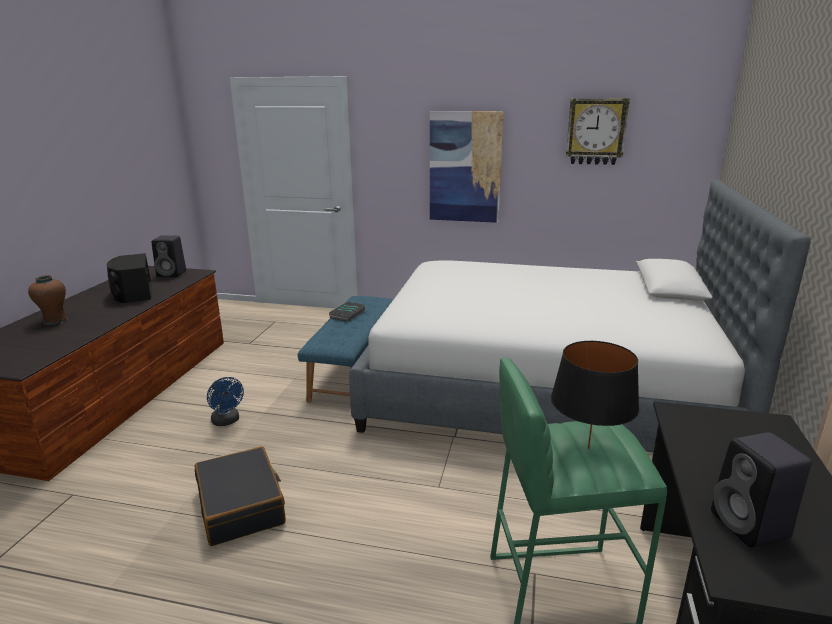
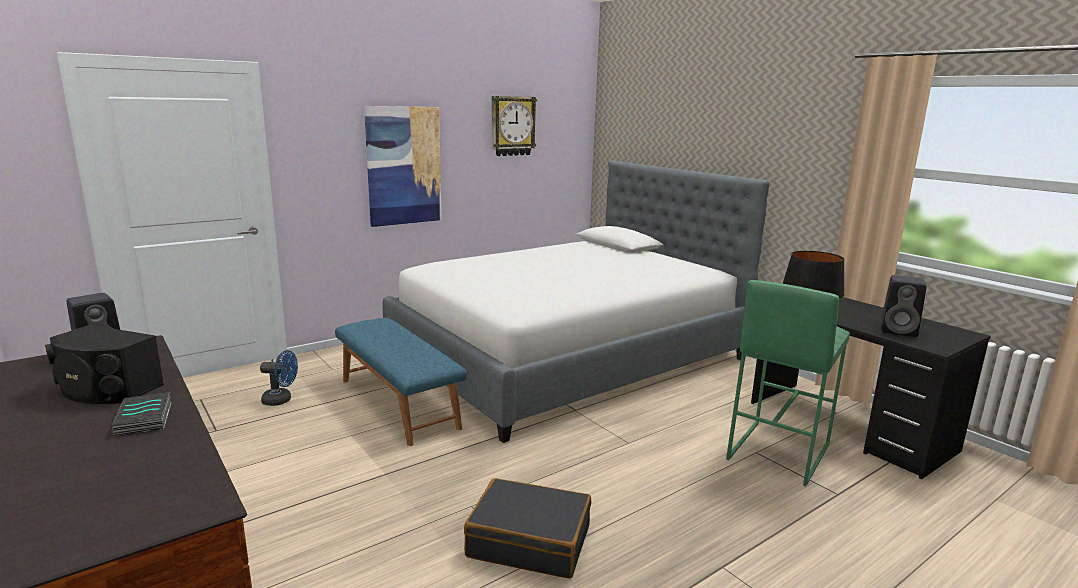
camera: 50 degrees left, 5 degrees down
(55, 321) = (69, 456): brown vase -> none
(227, 421) = (362, 500): blue fan -> blue fan (281, 400)
(348, 314) = (383, 340): book -> book (145, 419)

